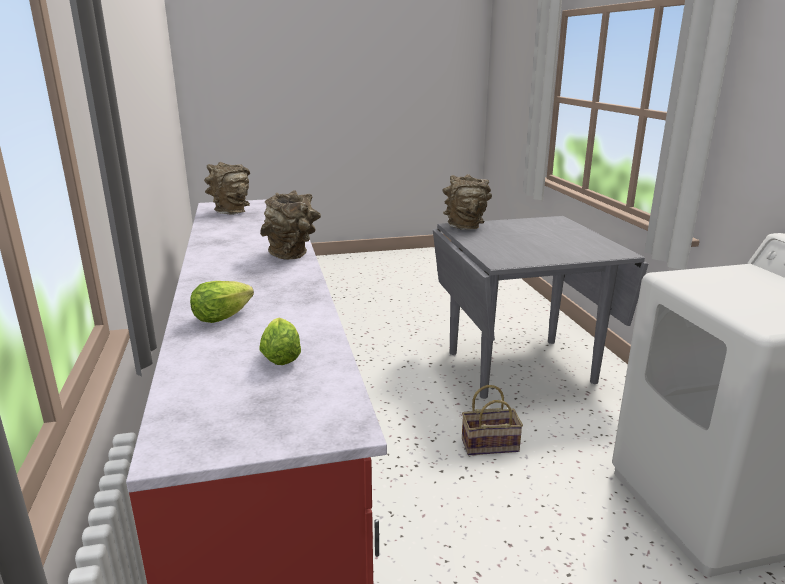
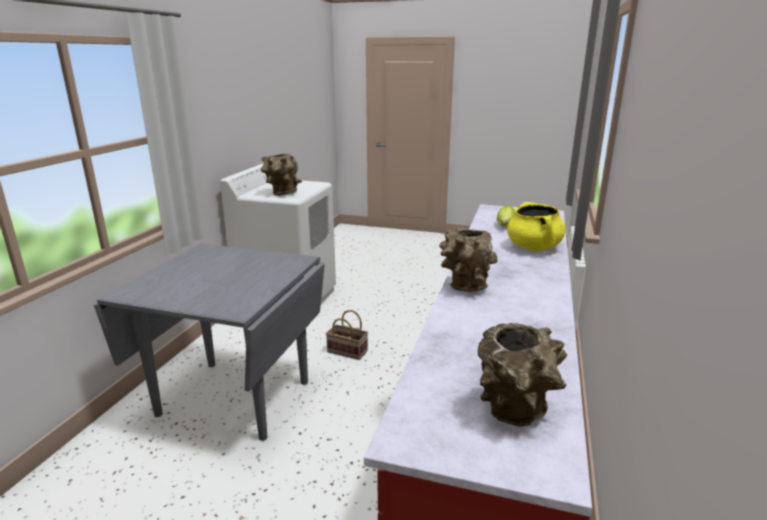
camera: 150 degrees left, 0 degrees up
(221, 317) = (534, 248): lettuce -> yellow cooking pot
(466, 227) = (232, 306): brown vase -> brown vase (281, 194)

